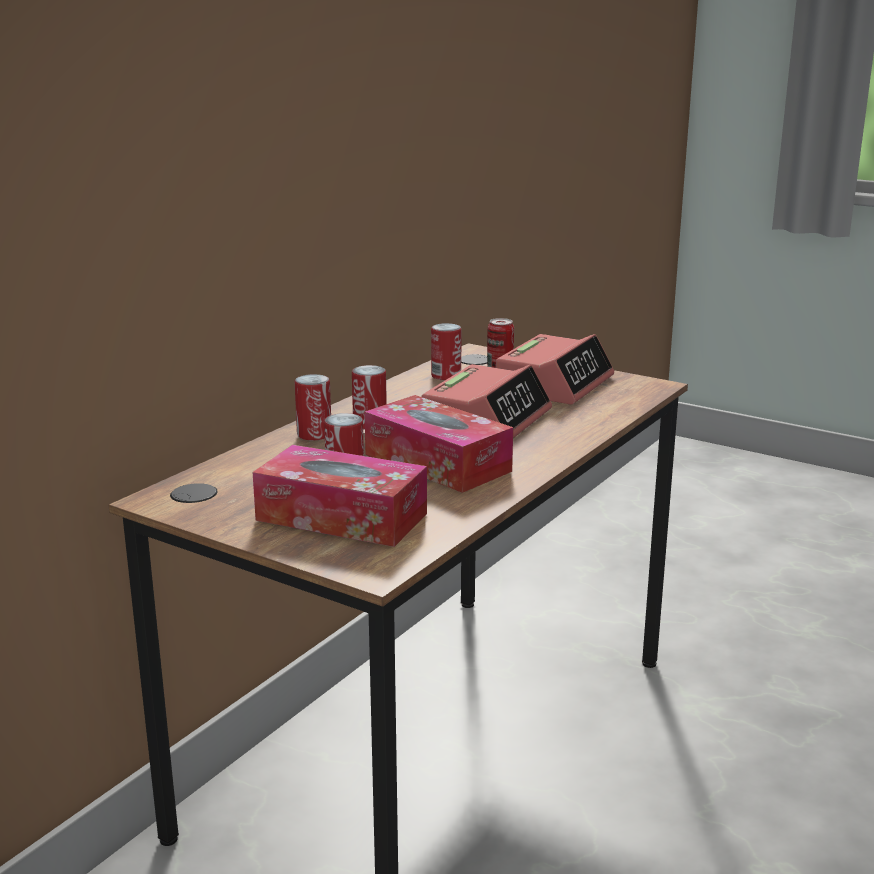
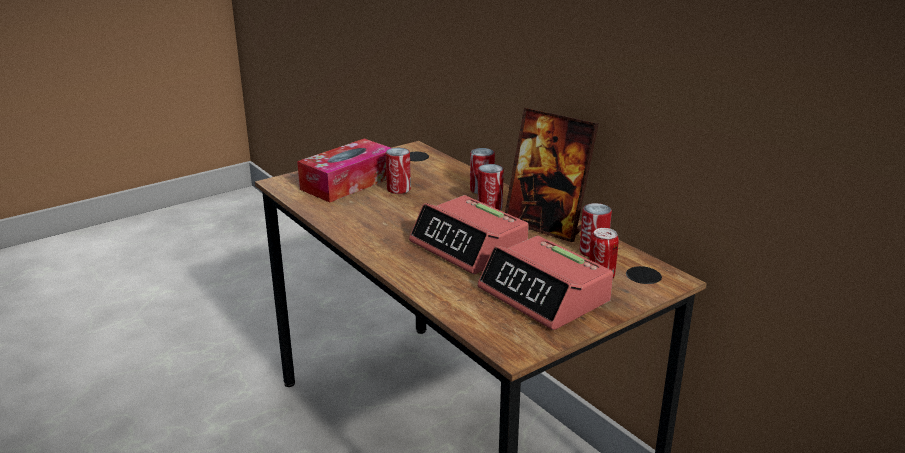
camera: 110 degrees right, 5 degrees up
(400, 396) = (546, 225): none -> picture frame
(437, 463) = (401, 217): tissue box -> none

